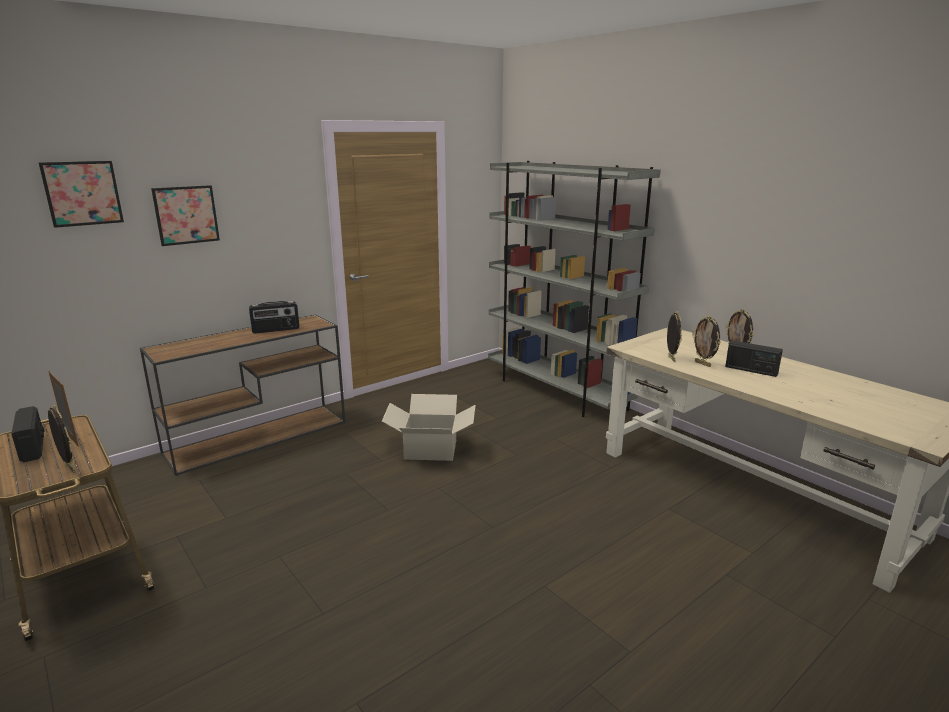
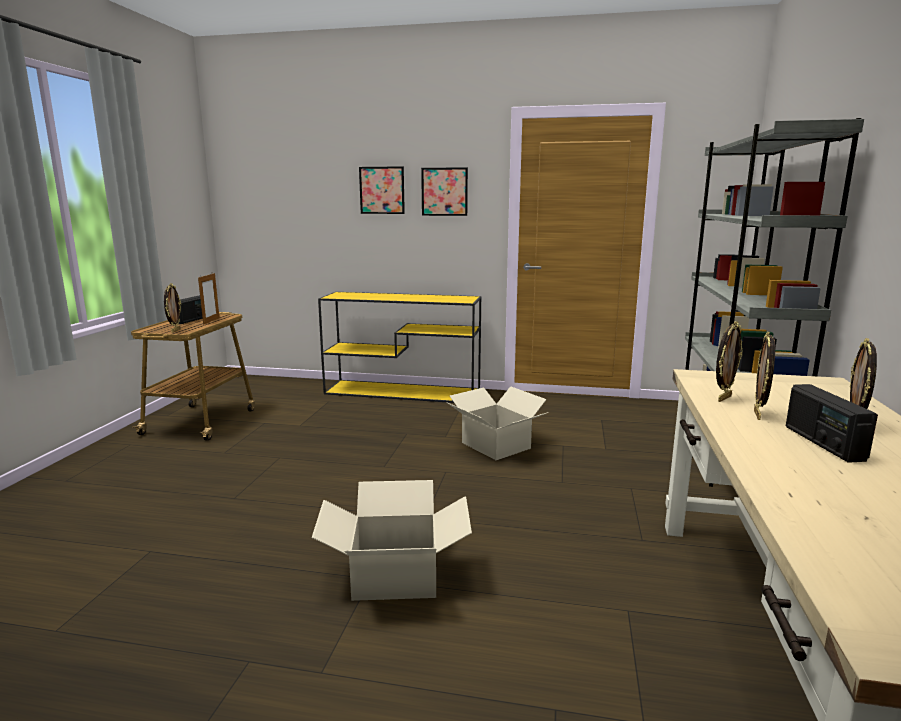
camera: 50 degrees right, 5 degrees down
(82, 193) = (315, 168): picture -> picture (444, 191)
(259, 436) = (404, 391): brown console table -> yellow console table
(276, 330) = (427, 298): radio -> none
(554, 574) = (395, 577): none -> cardboard box

